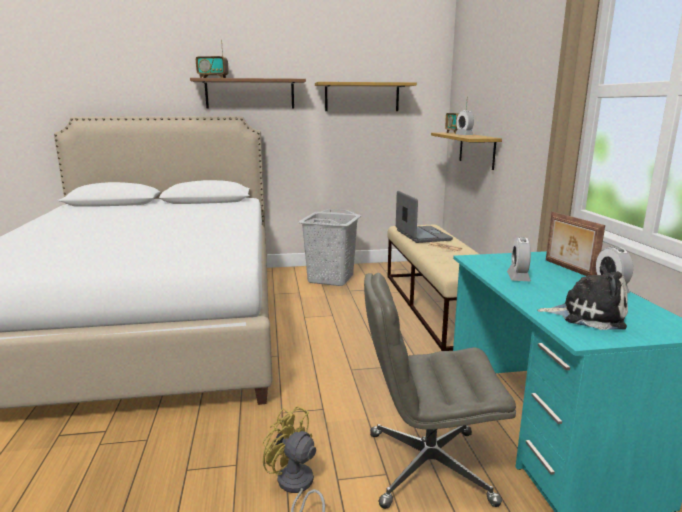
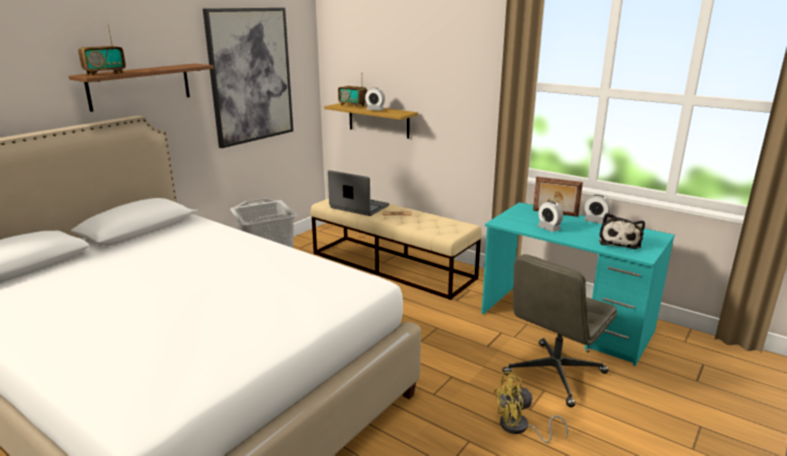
camera: 45 degrees left, 5 degrees up
(362, 97) = (251, 76): shelf -> picture
(587, 315) = (619, 242): plush toy -> plush toy turned 135 degrees clockwise

